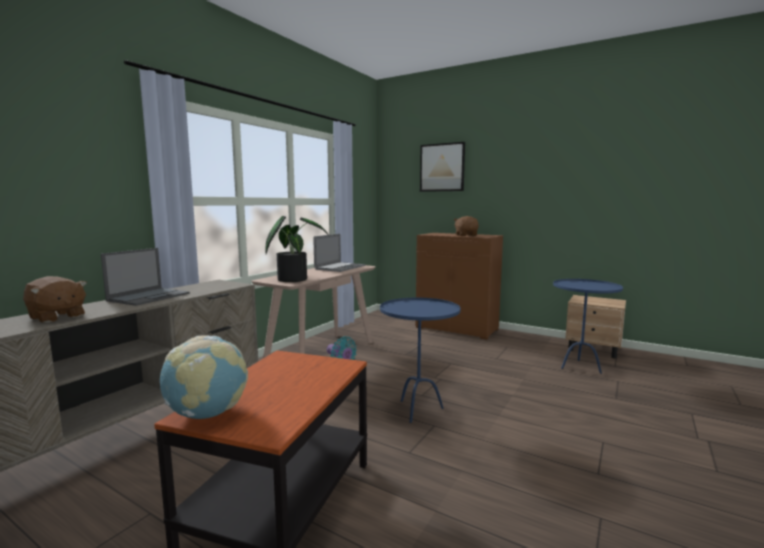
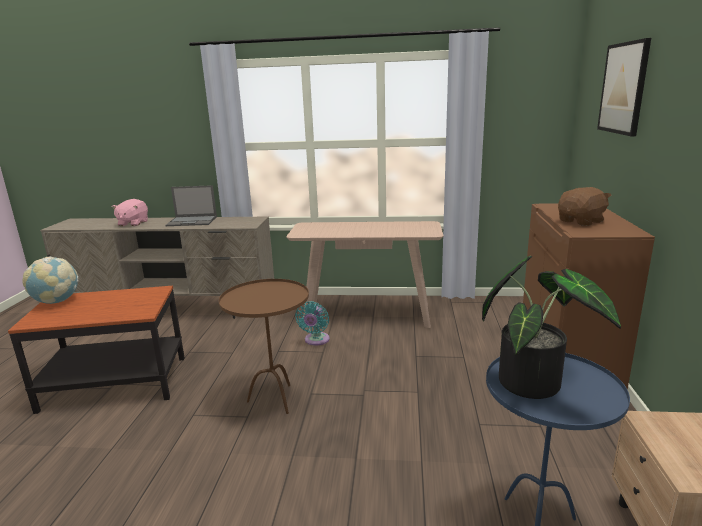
camera: 65 degrees right, 10 degrees up
(56, 317) = (133, 223): brown plush toy -> pink plush toy
(294, 279) = (318, 230): potted plant -> potted plant (535, 381)
(340, 267) = (406, 228): laptop -> none
(418, 410) = (275, 400): blue side table -> brown side table

